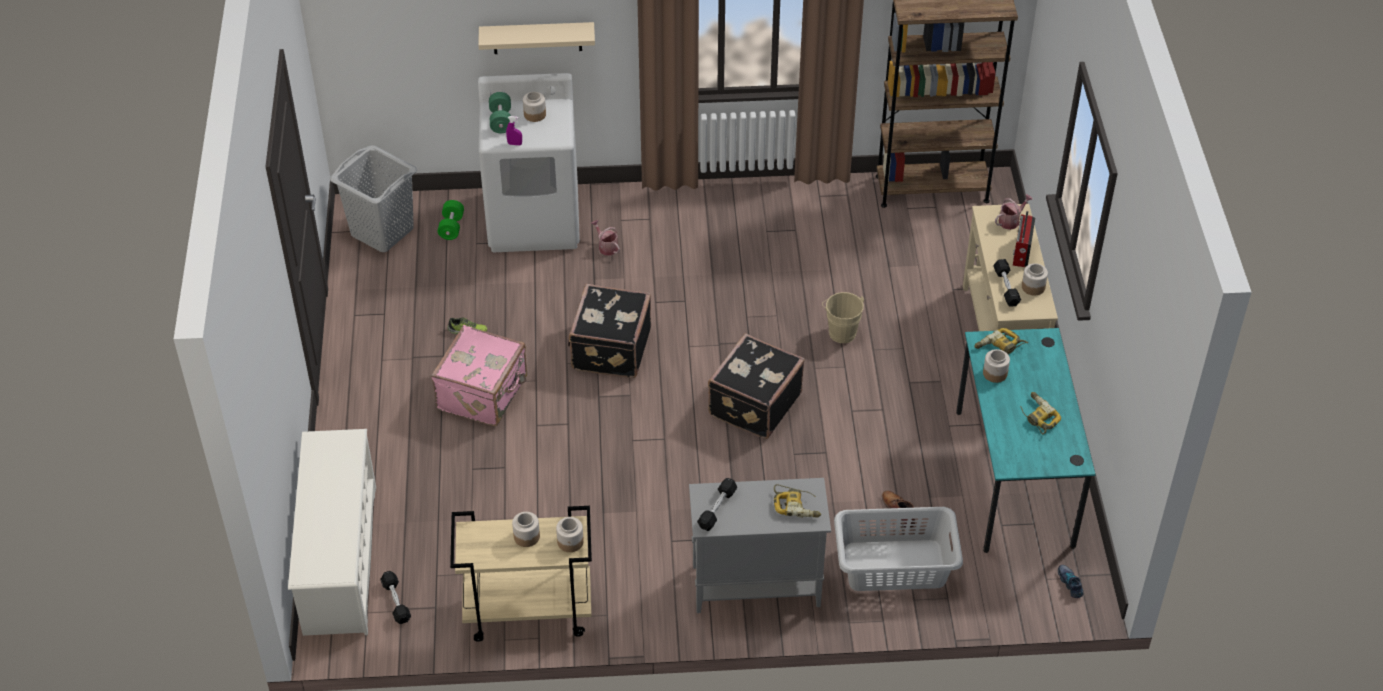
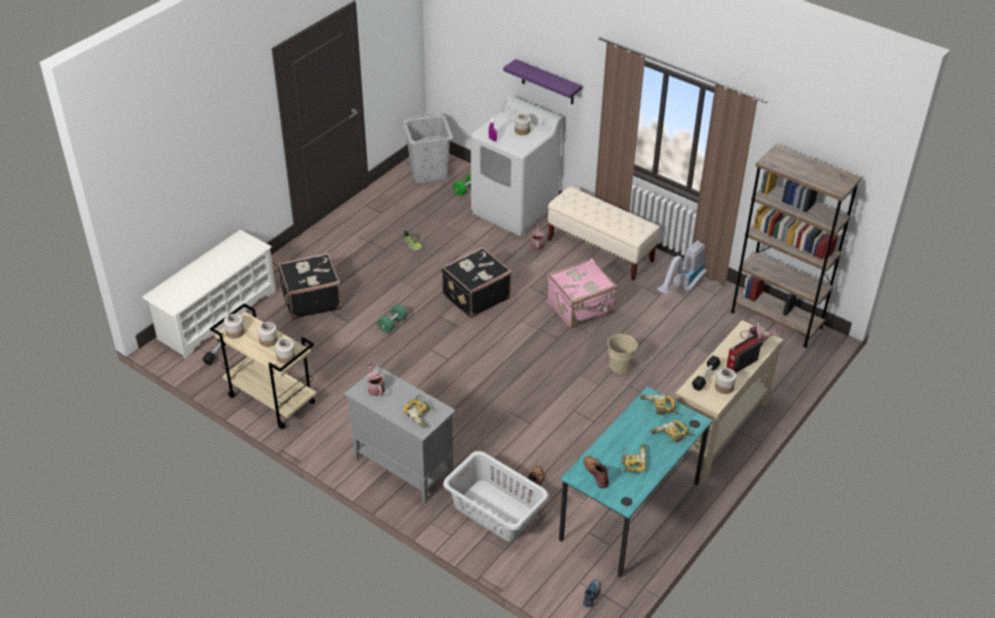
camera: 40 degrees right, 5 degrees down
(484, 394) = (382, 279): pink suitcase -> pink suitcase (581, 308)
(501, 120) = (500, 125): green dumbbell -> green dumbbell (392, 324)
(537, 38) = (548, 82): beige shelf -> purple shelf
(681, 215) = (600, 251): none -> beige bench
(717, 509) = (375, 387): black dumbbell -> watering can
(753, 404) = (520, 372): black suitcase -> black suitcase (310, 299)
(808, 208) = (682, 288): none -> vacuum cleaner
(995, 373) = (636, 420): jar -> jar (235, 332)
(1020, 450) = (596, 472): none -> brown boot
(1042, 368) = (671, 436): none -> power drill

